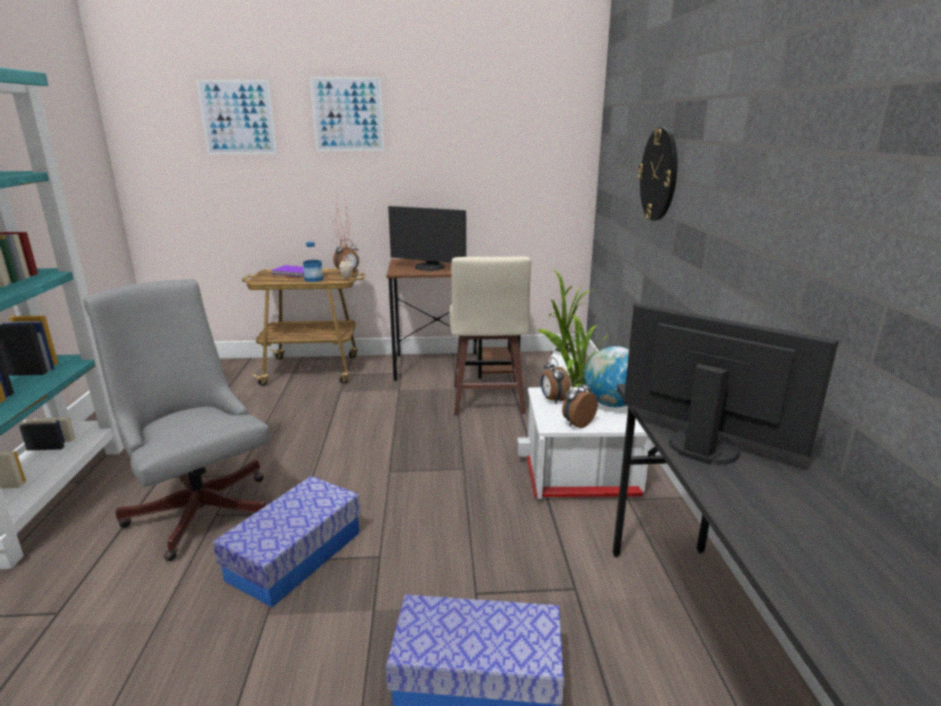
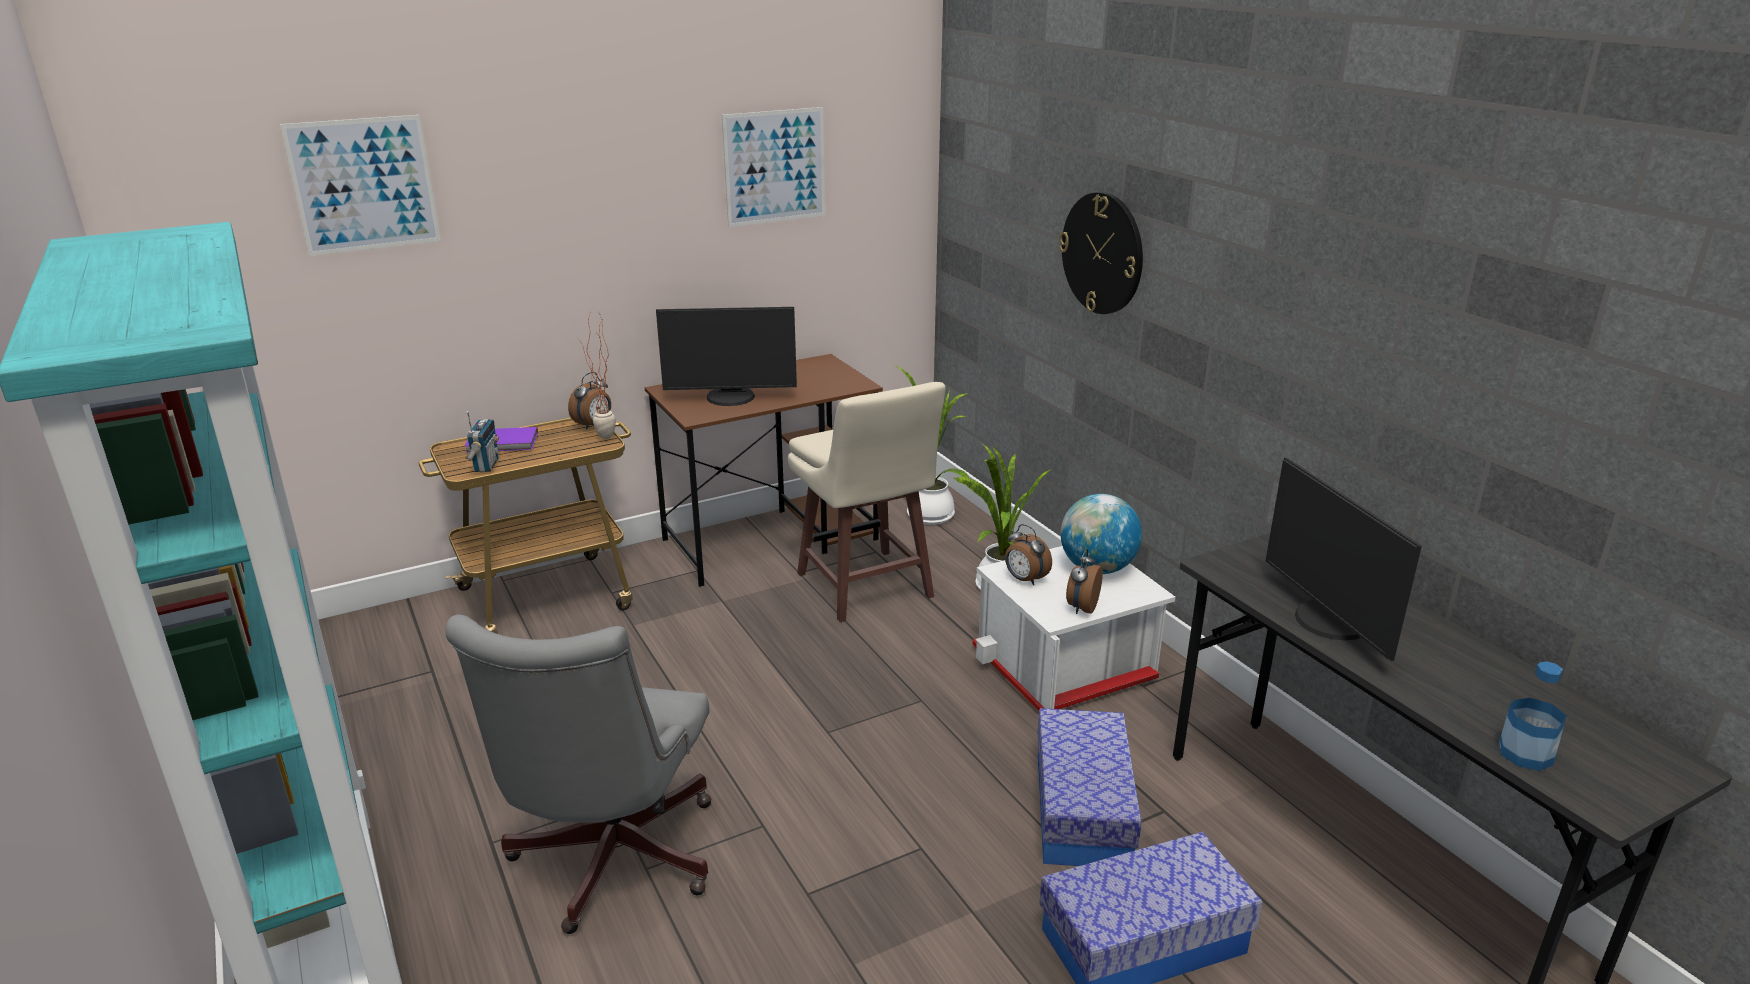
camera: 25 degrees left, 5 degrees up
(200, 506) = (609, 864): grey office chair -> grey office chair turned 105 degrees counterclockwise
(272, 280) = (486, 466): none -> radio
(295, 555) = (815, 883): storage box -> storage box (1081, 809)
(313, 279) = (554, 451): bottle -> bottle (1525, 754)
(348, 114) = (562, 162): picture -> picture (775, 167)
(704, 446) = (1328, 621): monitor -> monitor turned 120 degrees counterclockwise

